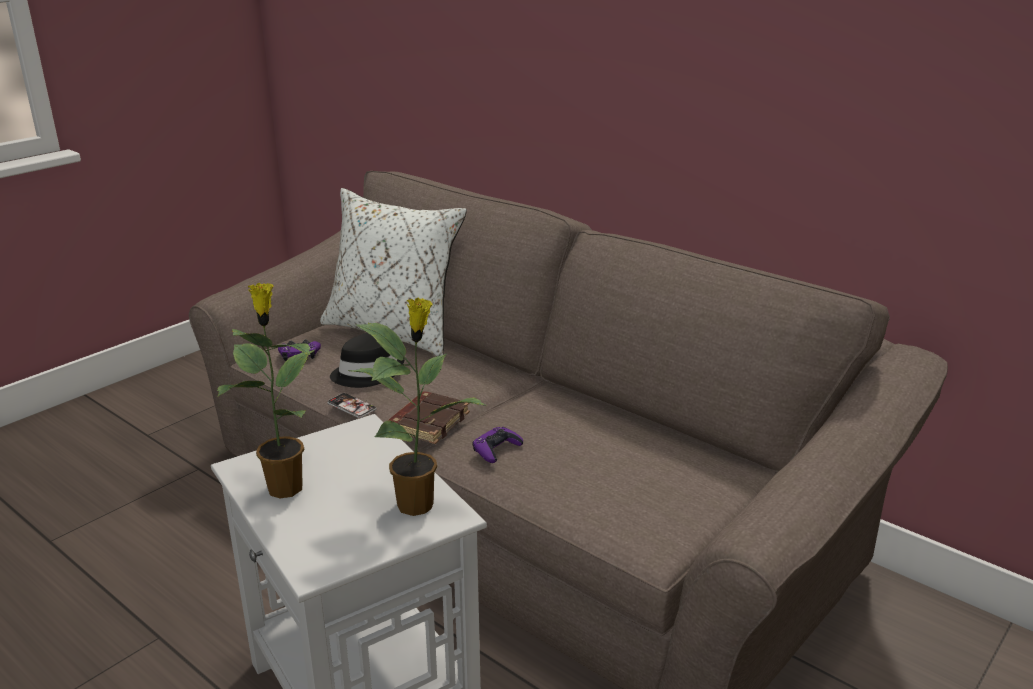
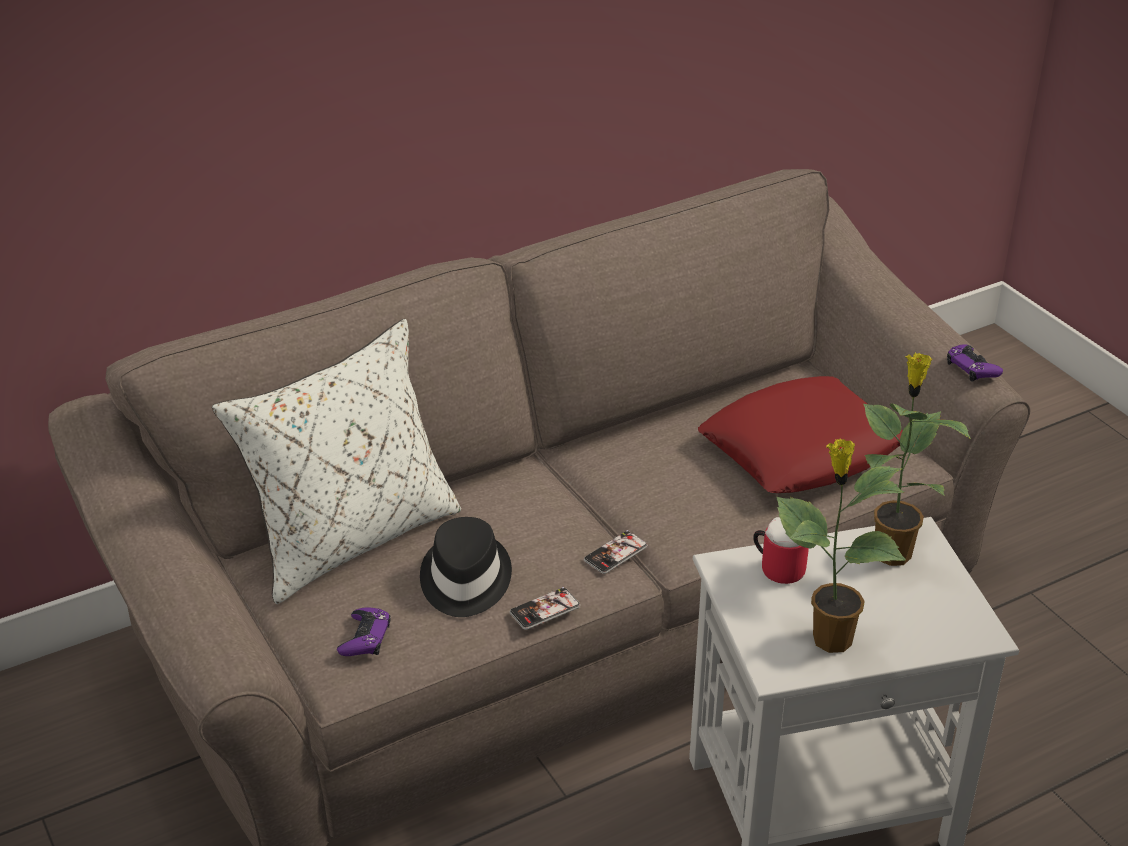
camera: 70 degrees left, 10 degrees up
(372, 450) = (778, 567): none -> mug
(428, 422) = (615, 553): brown book -> phone
(496, 449) = (706, 513): purple game controller -> purple game controller (972, 368)
(621, 482) = (801, 449): none -> red pillow

